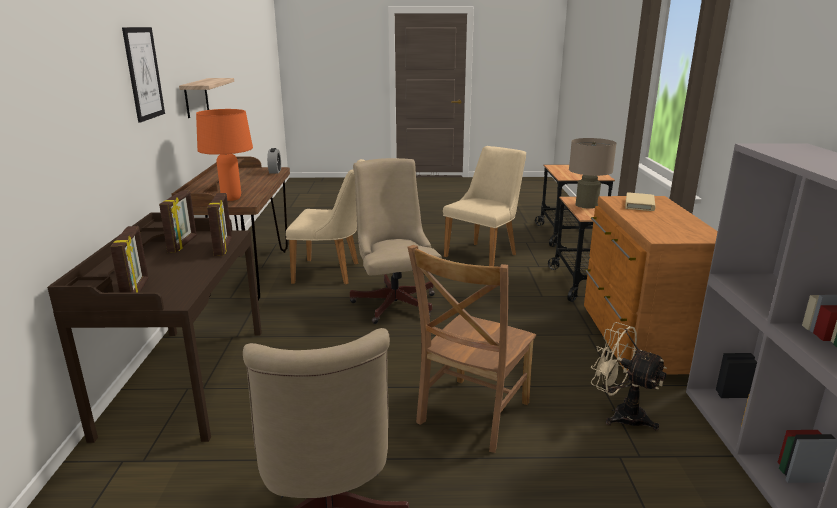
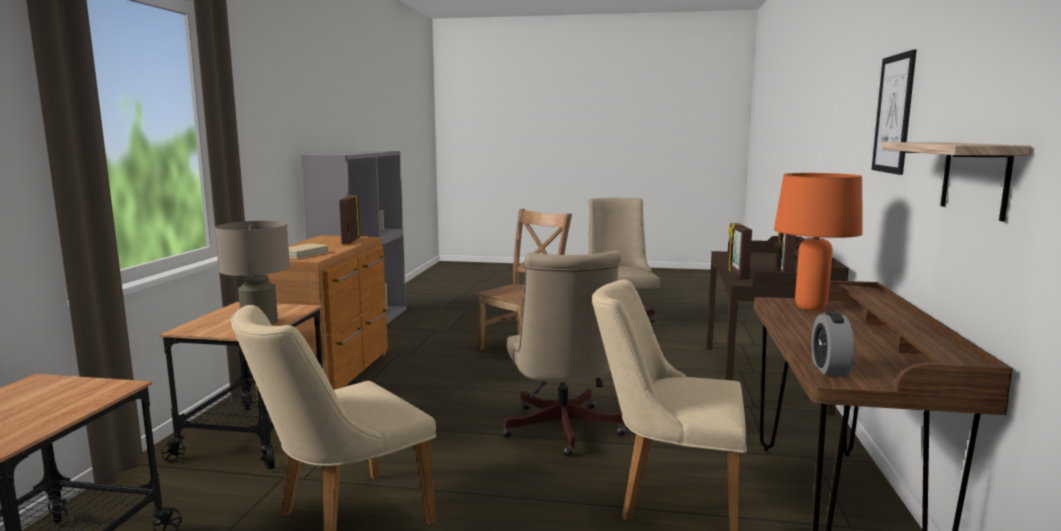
camera: 170 degrees left, 10 degrees down
(137, 291) = (761, 257): picture frame -> picture frame (350, 241)
(620, 414) = (421, 341): beige fan -> none

